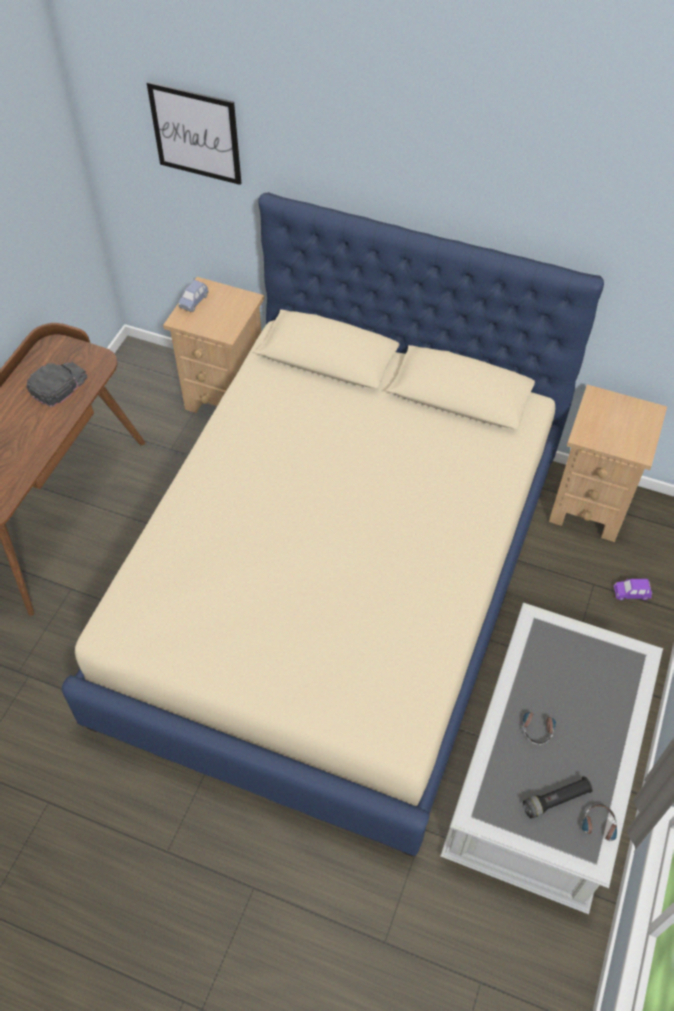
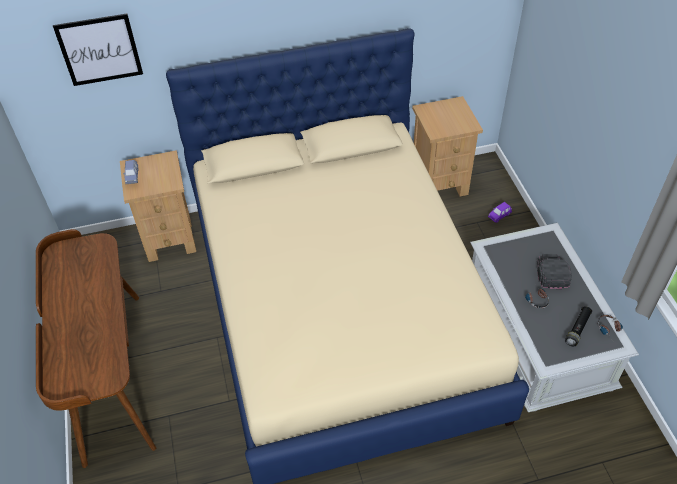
camera: 35 degrees left, 5 degrees down
(58, 384) = (85, 273): black cap -> black cap (552, 272)

